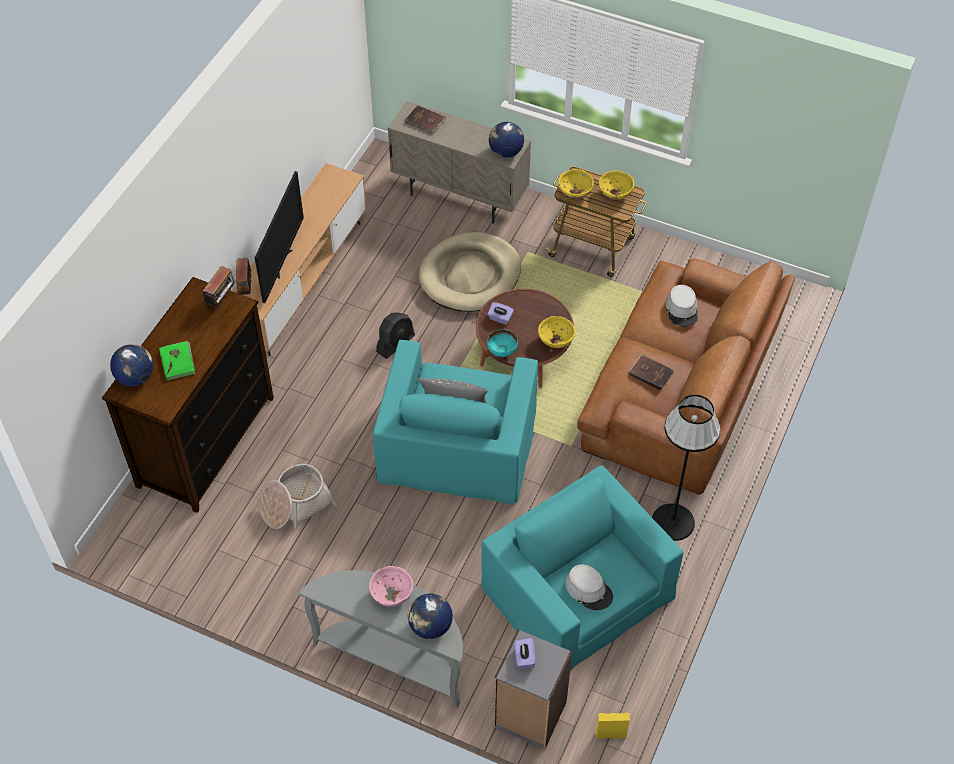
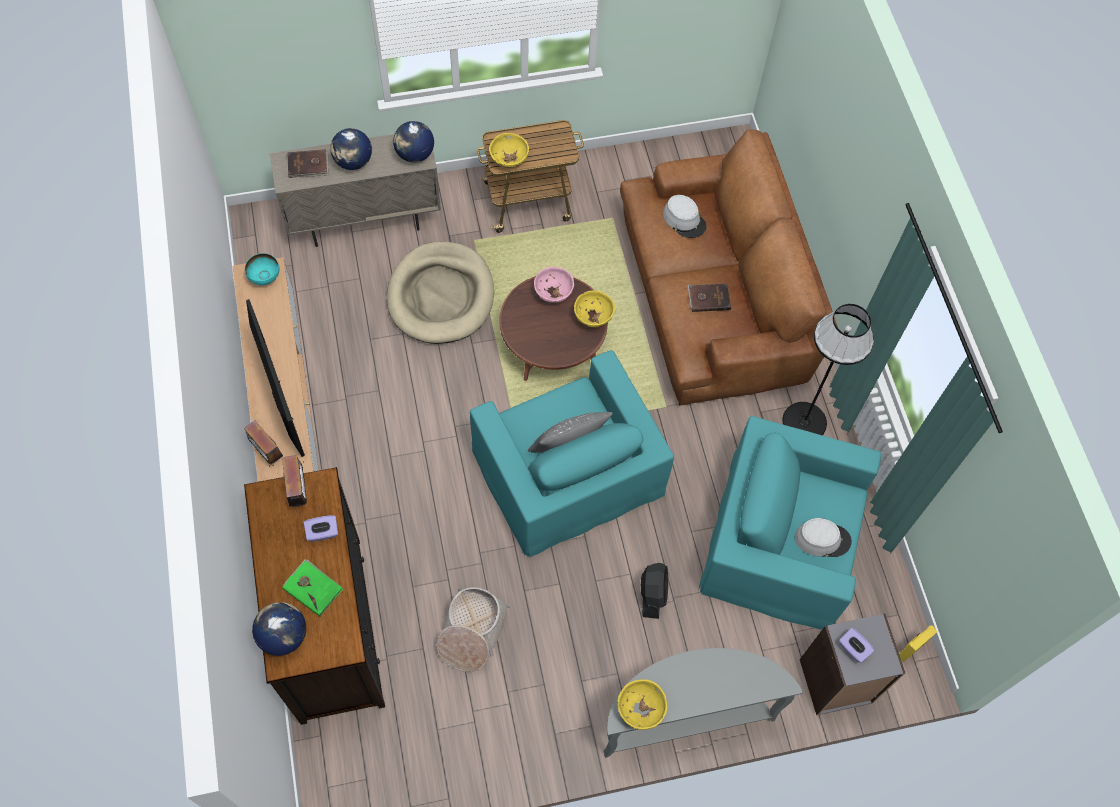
camera: 40 degrees left, 10 degrees up
(392, 595) = (691, 673): pink bowl -> pink bowl (553, 293)
(396, 343) = (429, 408): black fan -> black fan (652, 593)
(430, 626) = (750, 679): globe -> globe (353, 162)
(500, 318) = (525, 325): purple tissue box -> purple tissue box (323, 533)
(501, 352) = (555, 359): turquoise bowl -> turquoise bowl (265, 278)
(615, 194) = (546, 140): yellow bowl -> yellow bowl (640, 709)

